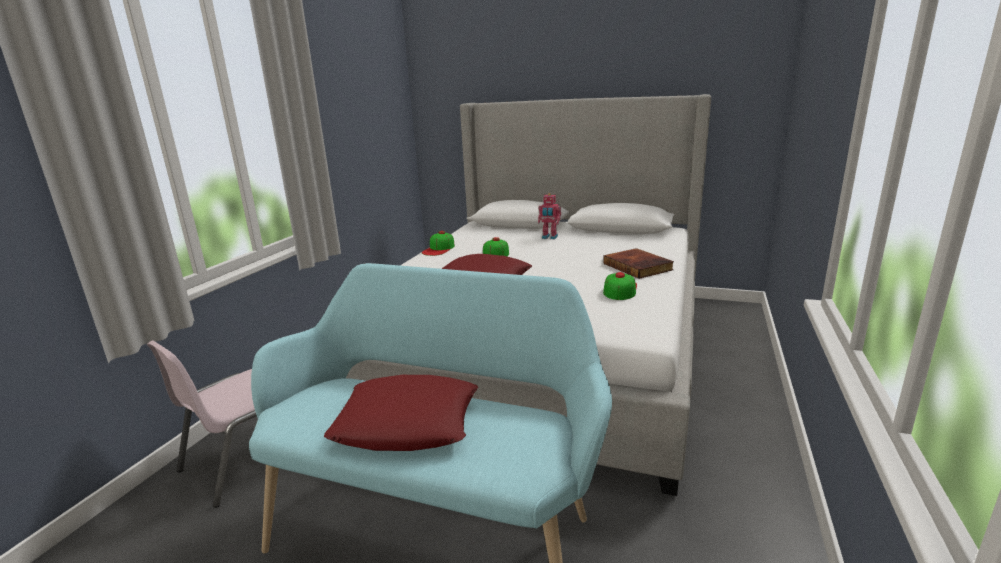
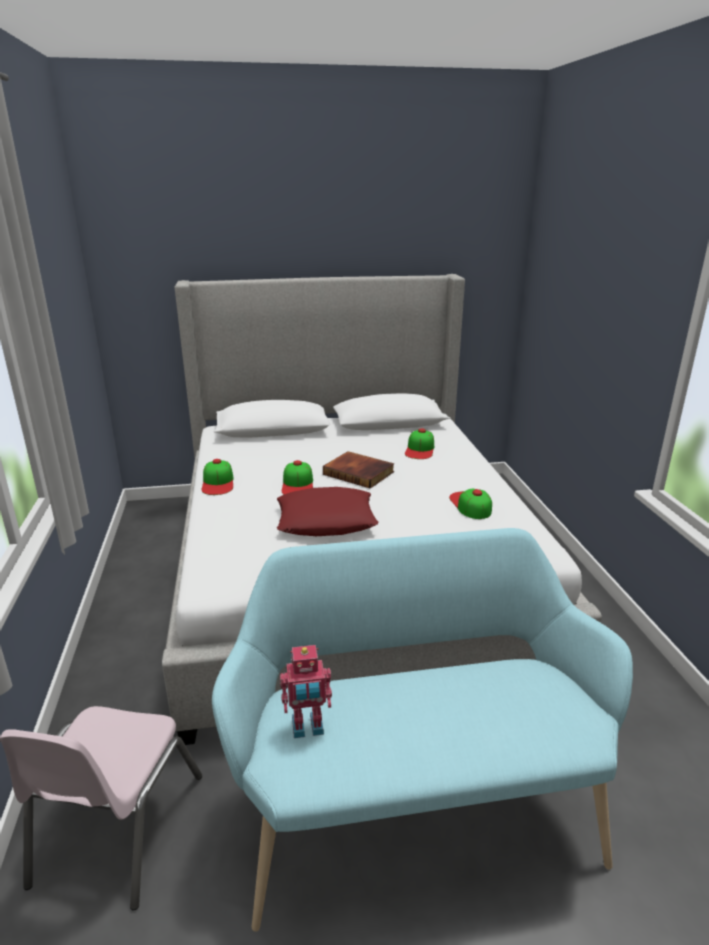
camera: 30 degrees left, 5 degrees up
(407, 423) = (428, 722): red pillow -> none
(549, 237) = (328, 445): toy robot -> toy robot (308, 728)
(624, 248) = (420, 449): none -> cap
(638, 266) = (457, 472): book -> book (359, 472)

